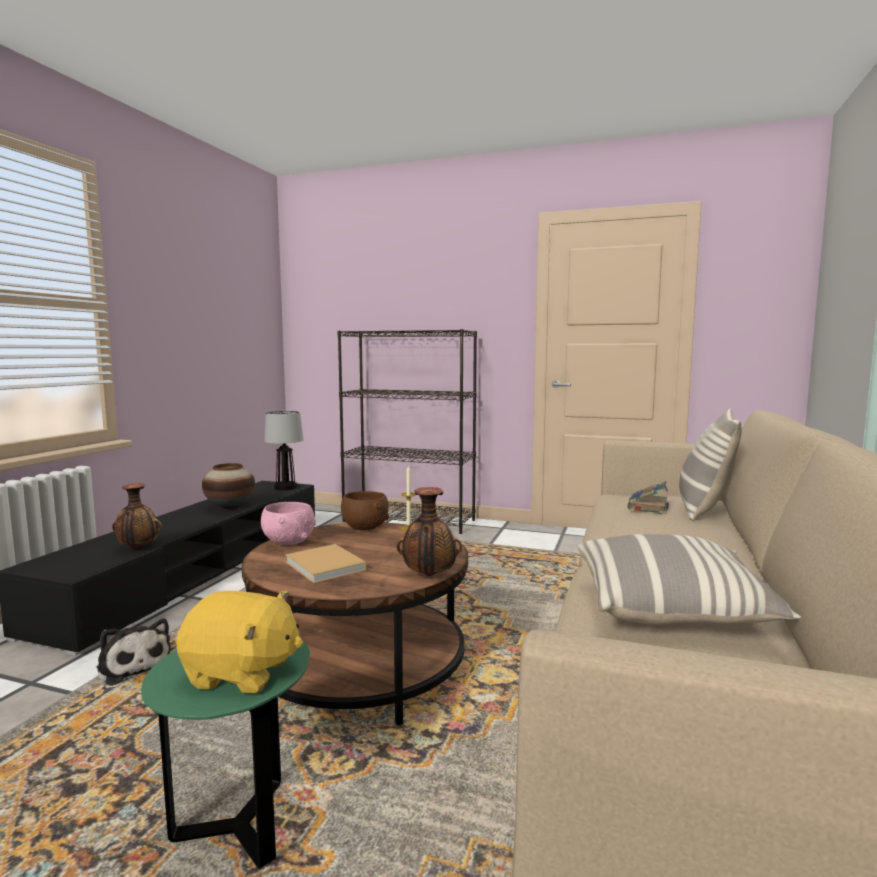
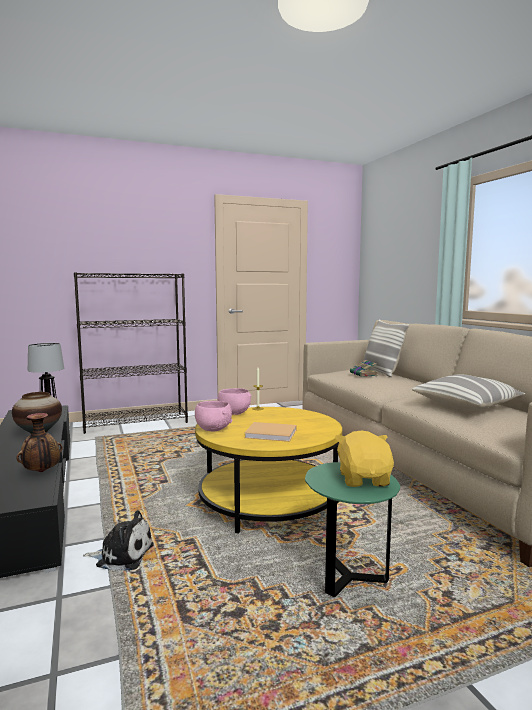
camera: 40 degrees left, 0 degrees up
(241, 673) = (364, 479): yellow plush toy -> yellow plush toy turned 60 degrees counterclockwise
(360, 667) = (268, 501): brown coffee table -> yellow coffee table
(364, 528) = (233, 413): brown bowl -> pink bowl
(429, 575) = (330, 424): vase -> none

